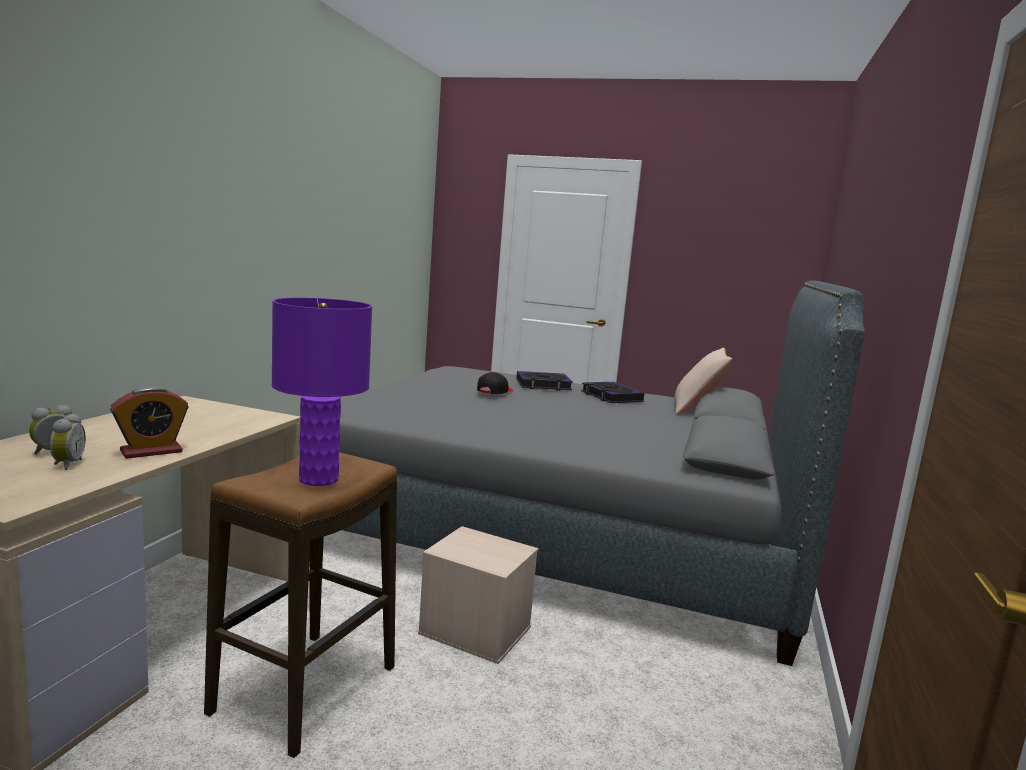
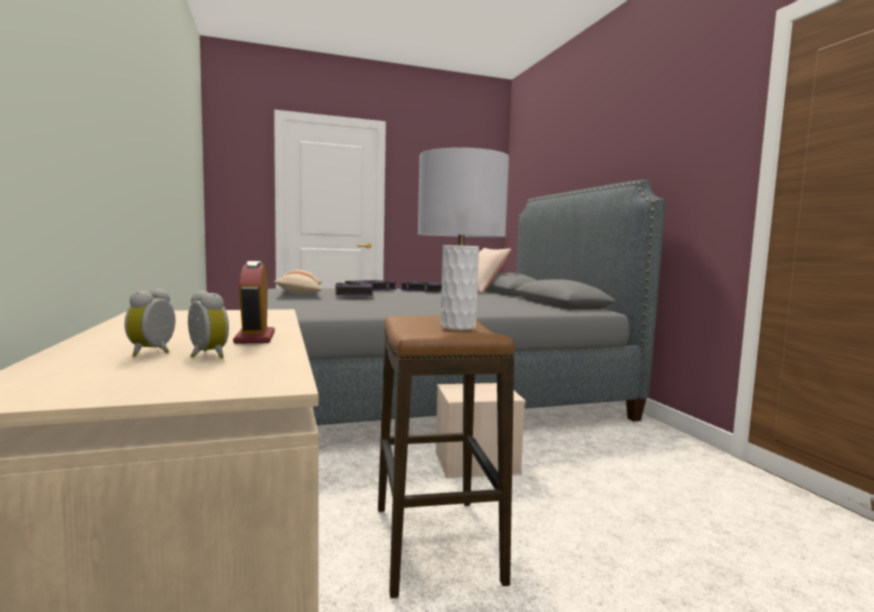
camera: 35 degrees left, 5 degrees down
(151, 451) = (255, 337): alarm clock -> alarm clock turned 150 degrees clockwise
(318, 479) = (458, 327): purple table lamp -> grey table lamp
(450, 381) = (300, 293): none -> beige pillow
(494, 391) = (354, 293): black cap -> book

